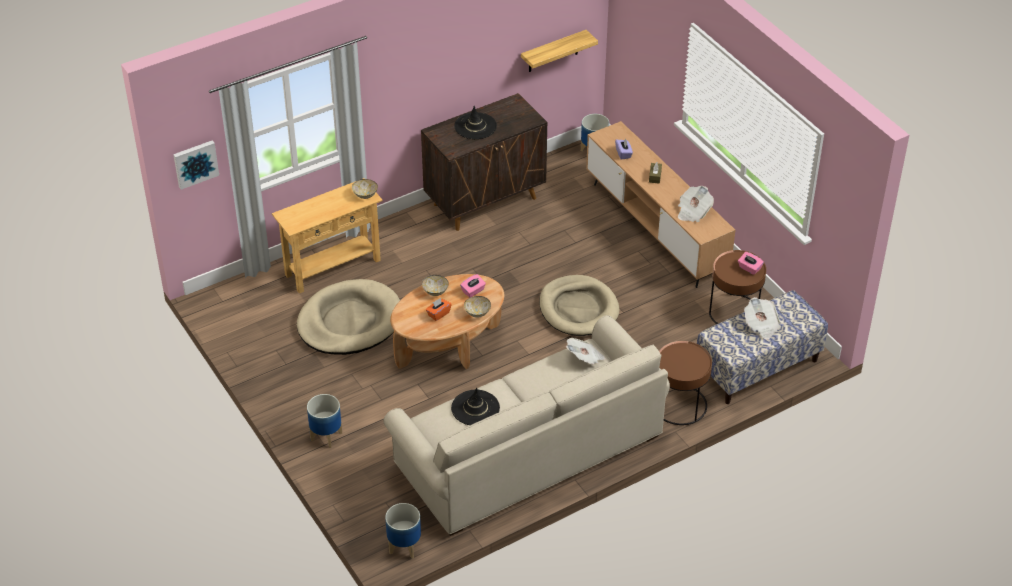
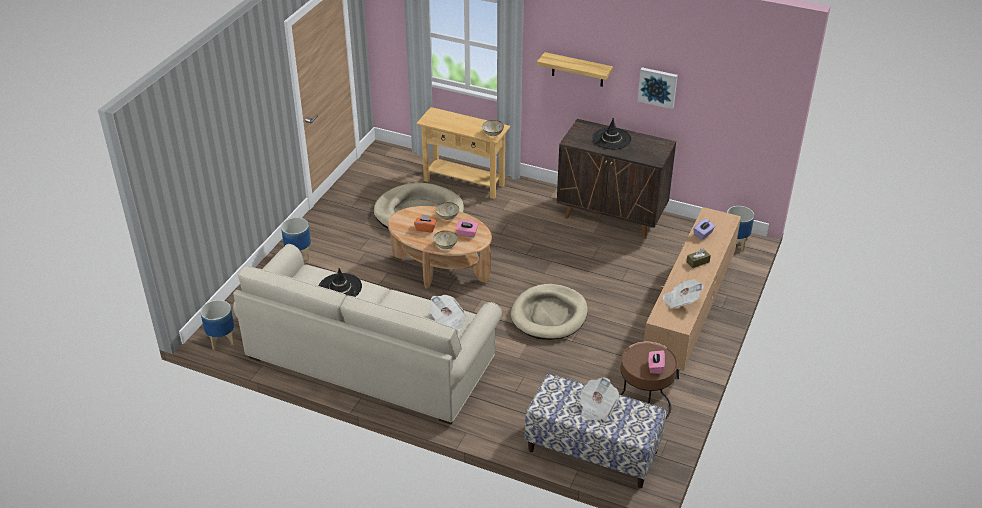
camera: 55 degrees right, 5 degrees down
(195, 163) = (389, 32): picture -> picture (657, 87)
(553, 52) = (722, 123): shelf -> shelf (577, 70)
(679, 405) = (499, 421): brown side table -> none

